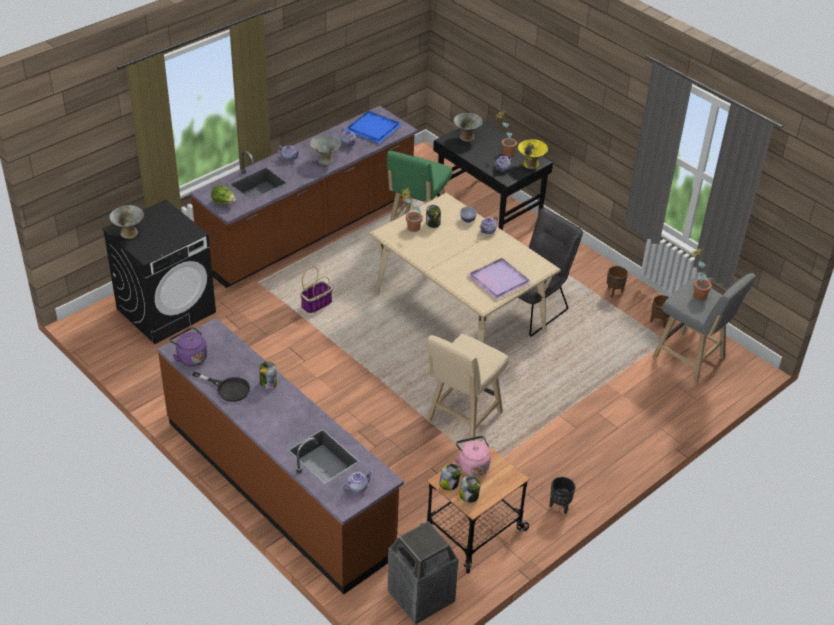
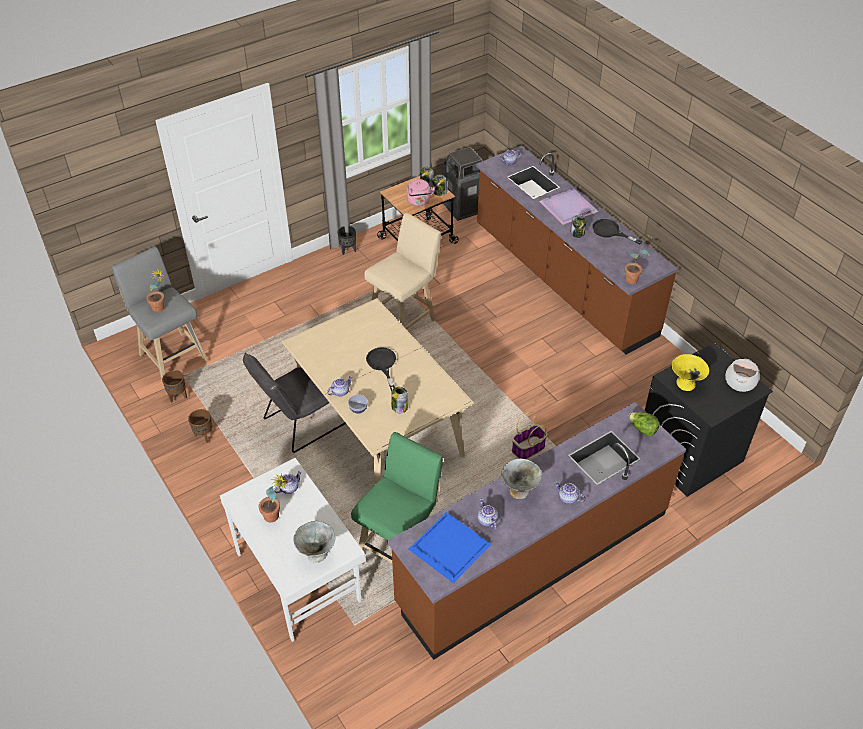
camera: 170 degrees left, 5 degrees up
(129, 233) = (740, 381): grey bowl -> cooking pot
(190, 357) = (646, 258): purple kettle -> none
(410, 229) = (426, 400): potted plant -> potted plant (634, 278)
(457, 254) = (382, 364): none -> black frying pan
(488, 210) = (298, 575): black desk -> white desk
(497, 280) = (350, 332): purple tray -> purple tray (569, 208)
(531, 164) = (249, 492): yellow bowl -> yellow bowl (685, 383)

